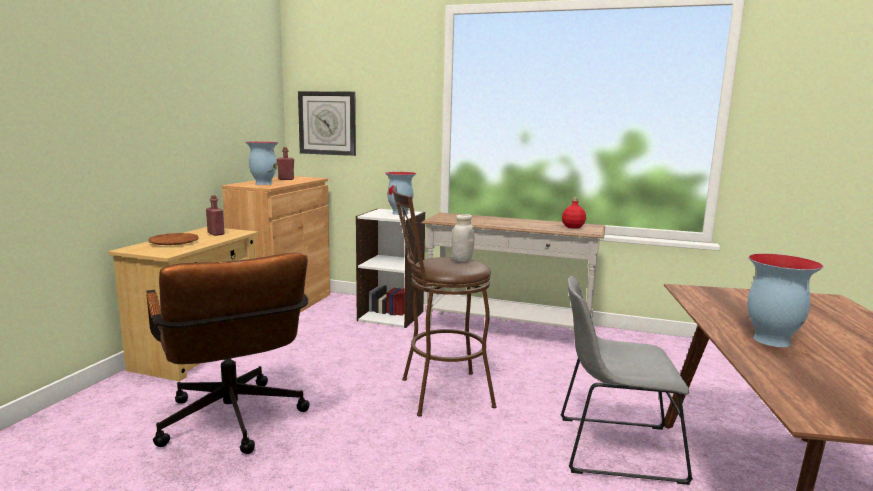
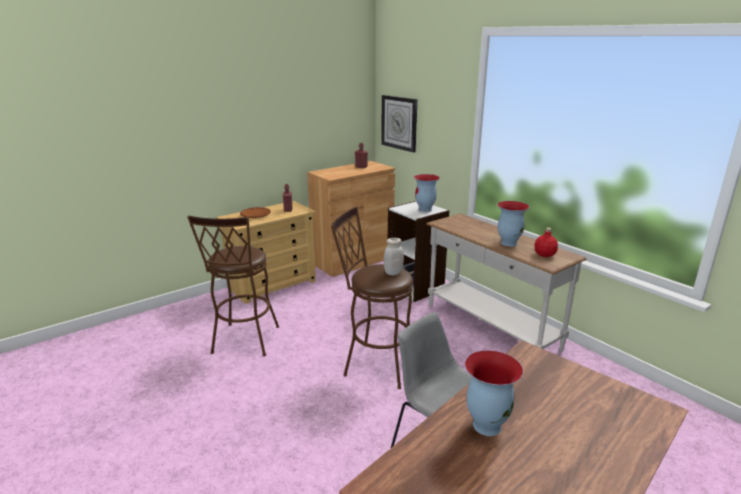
camera: 35 degrees right, 10 degrees up
(234, 425) = (244, 343): brown office chair -> brown stool
(263, 184) = (334, 173): vase -> vase (508, 243)

